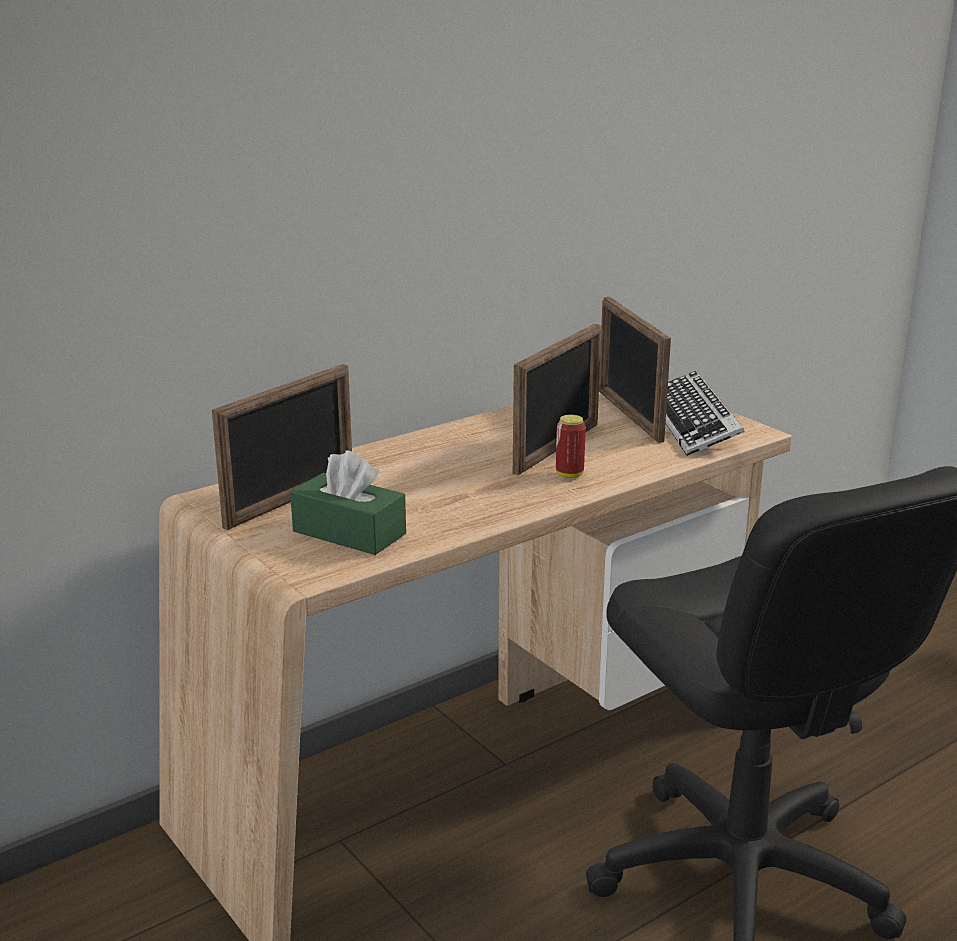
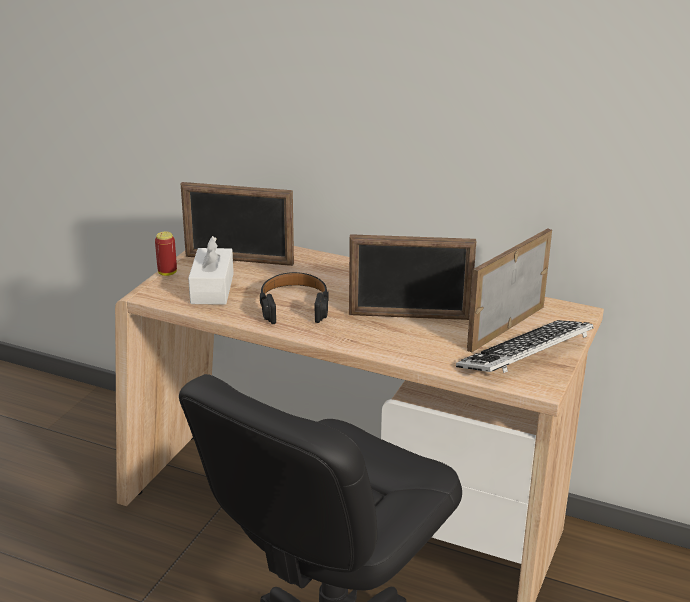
camera: 60 degrees right, 5 degrees up
(349, 533) = (212, 288): green tissue box -> white tissue box
(461, 497) = (294, 306): none -> black headphones
(569, 474) = (369, 332): can -> can (167, 273)

